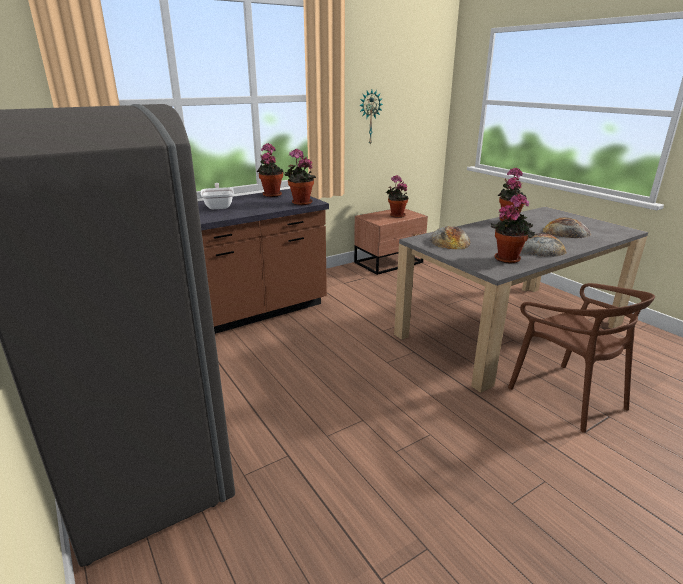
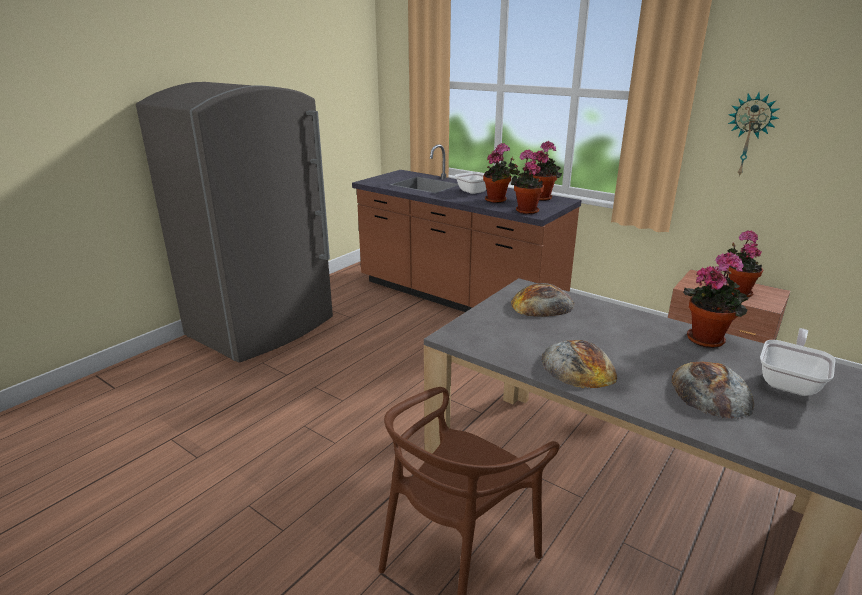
camera: 70 degrees right, 0 degrees up
(508, 258) = (509, 343): potted plant -> potted plant (497, 200)
(553, 218) = (790, 381): none -> frying pan

